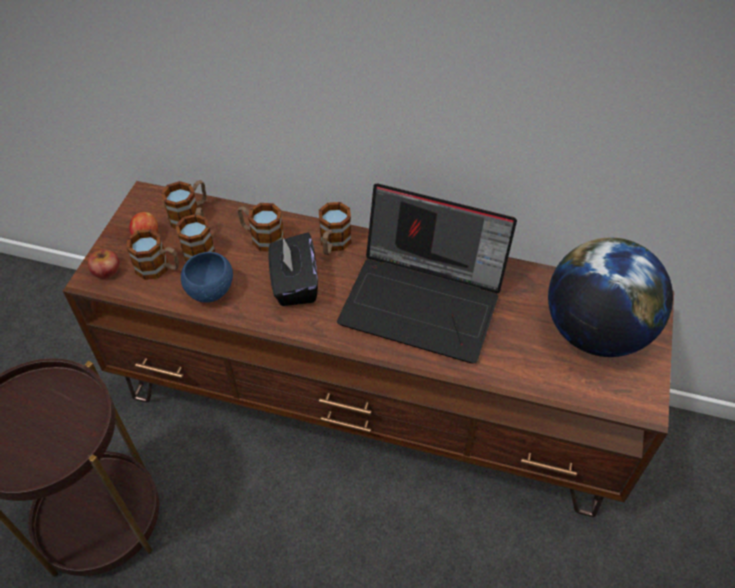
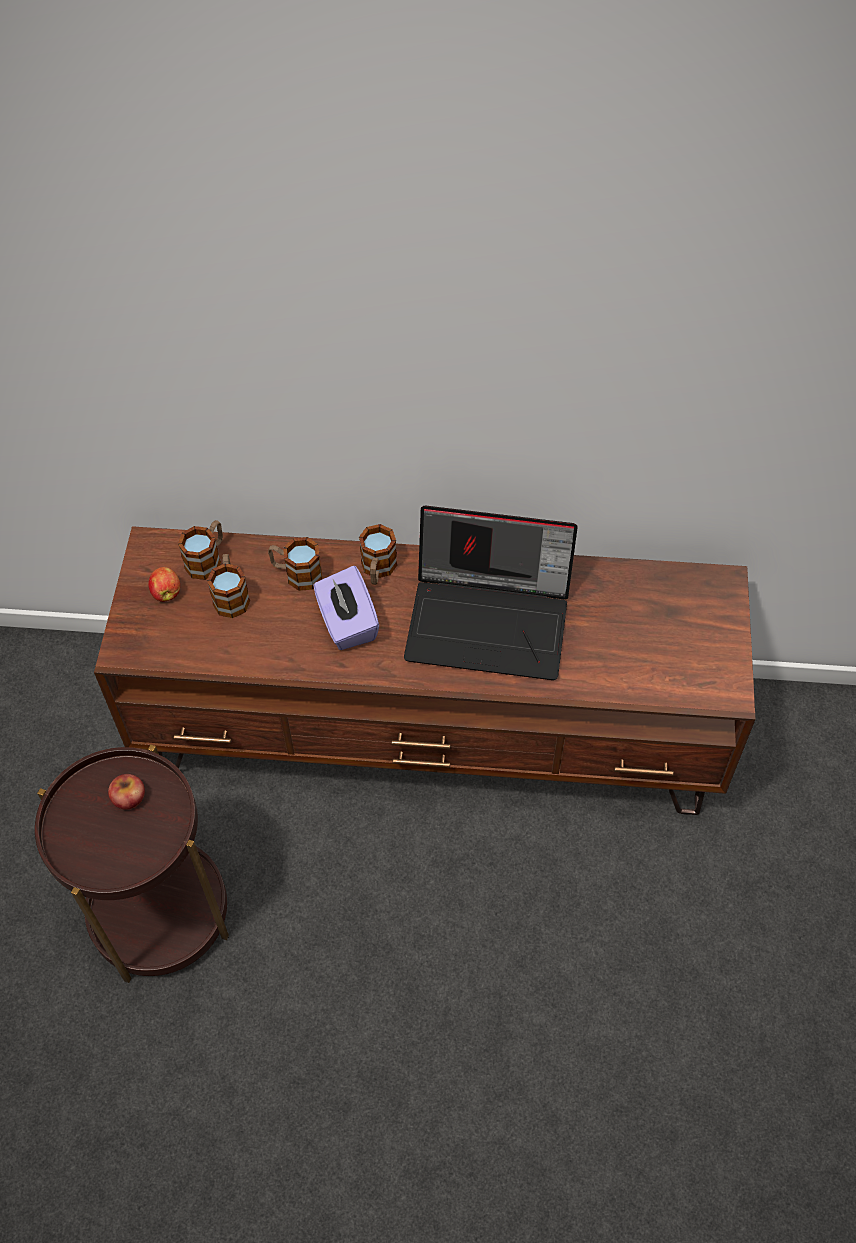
camera: 10 degrees left, 5 degrees up
(106, 270) = (135, 641): apple -> apple (129, 797)
(159, 268) = (193, 629): mug -> none
(210, 290) = (257, 645): blue bowl -> none
(294, 284) = (347, 623): black tissue box -> purple tissue box
(595, 332) = (672, 625): globe -> none

